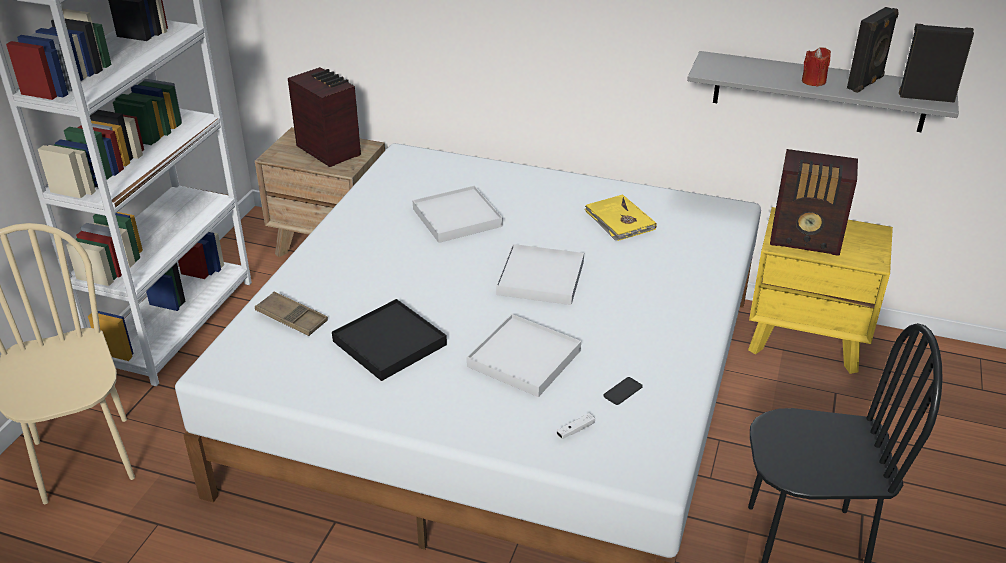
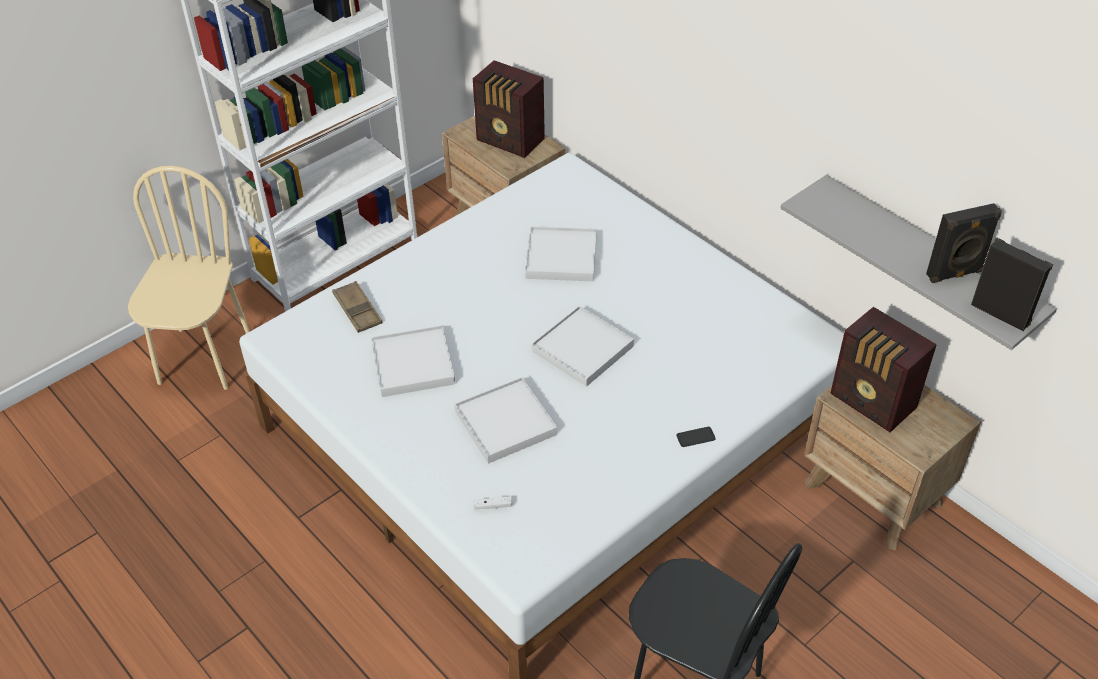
camera: 30 degrees right, 10 degrees up
(329, 150) = (511, 141): radio -> radio turned 135 degrees clockwise
(389, 343) = (413, 364): black tray -> white tray
(619, 221) = (703, 314): yellow book -> none
(622, 391) = (559, 488): phone -> phone (695, 437)
(806, 339) = (874, 494): yellow nightstand -> brown nightstand
(813, 81) = (901, 253): red candle -> none

